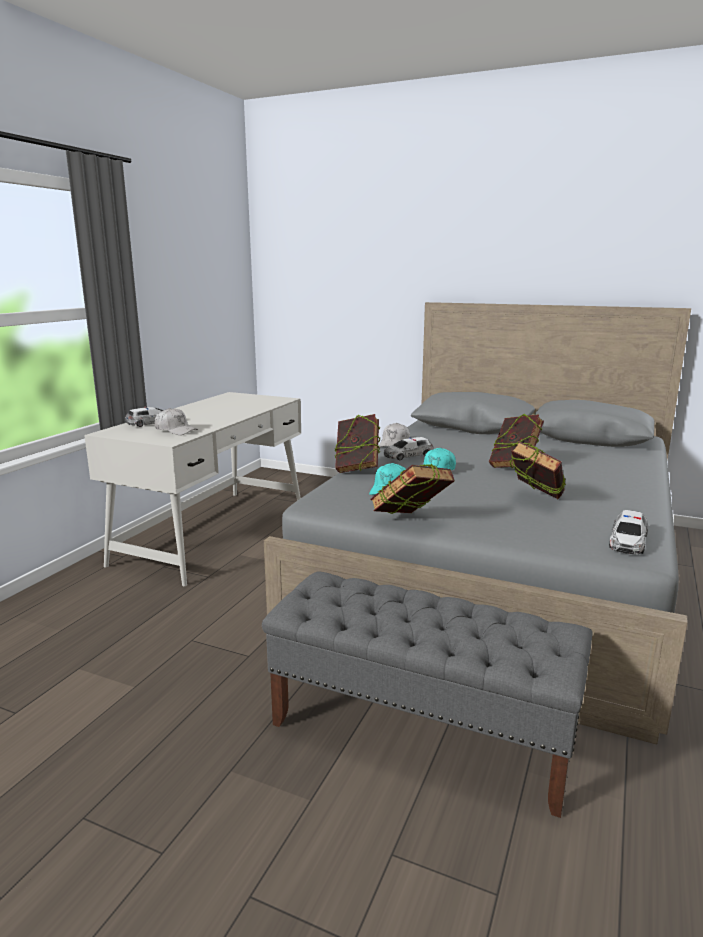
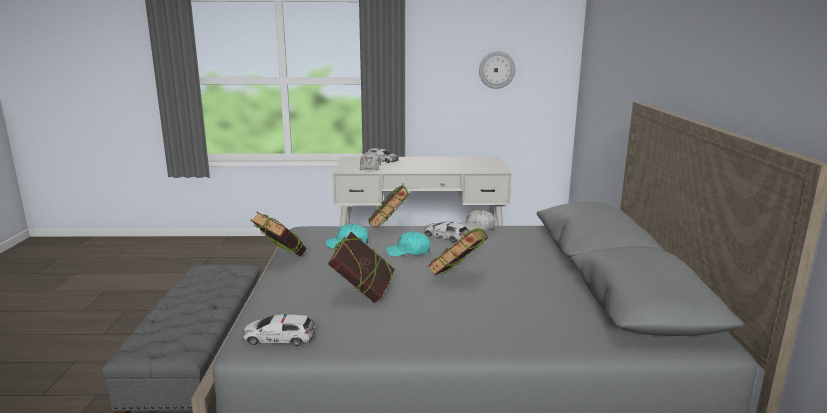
camera: 65 degrees right, 0 degrees up
(199, 290) = (497, 70): none -> wall clock

